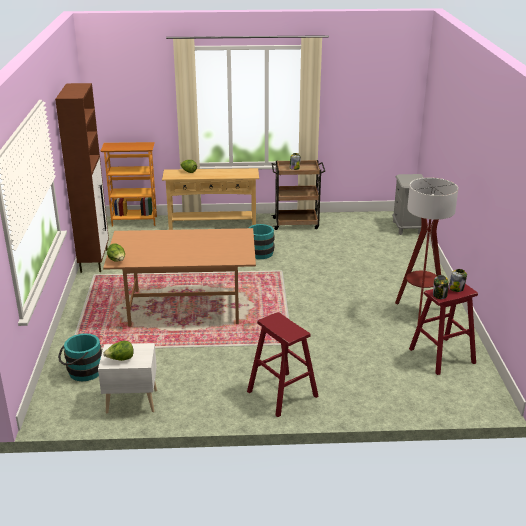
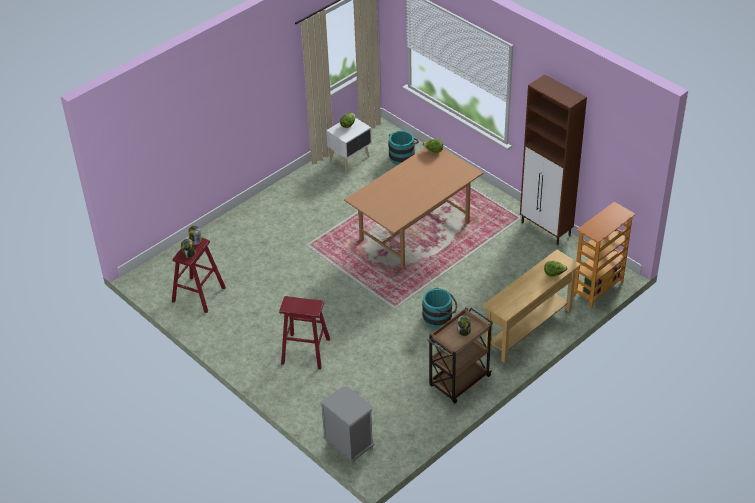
camera: 140 degrees right, 15 degrees up
(282, 394) = (273, 209): red stool -> red stool (306, 351)
(419, 312) = (245, 327): floor lamp -> none

